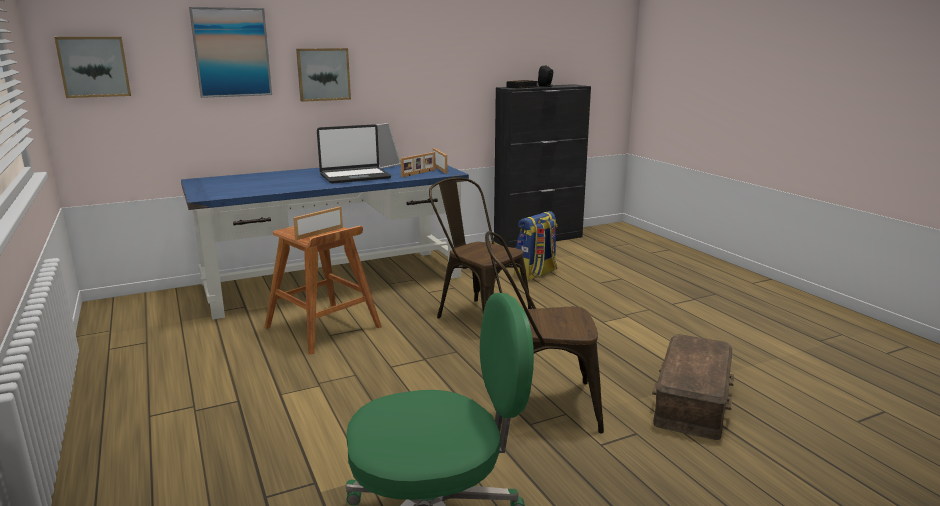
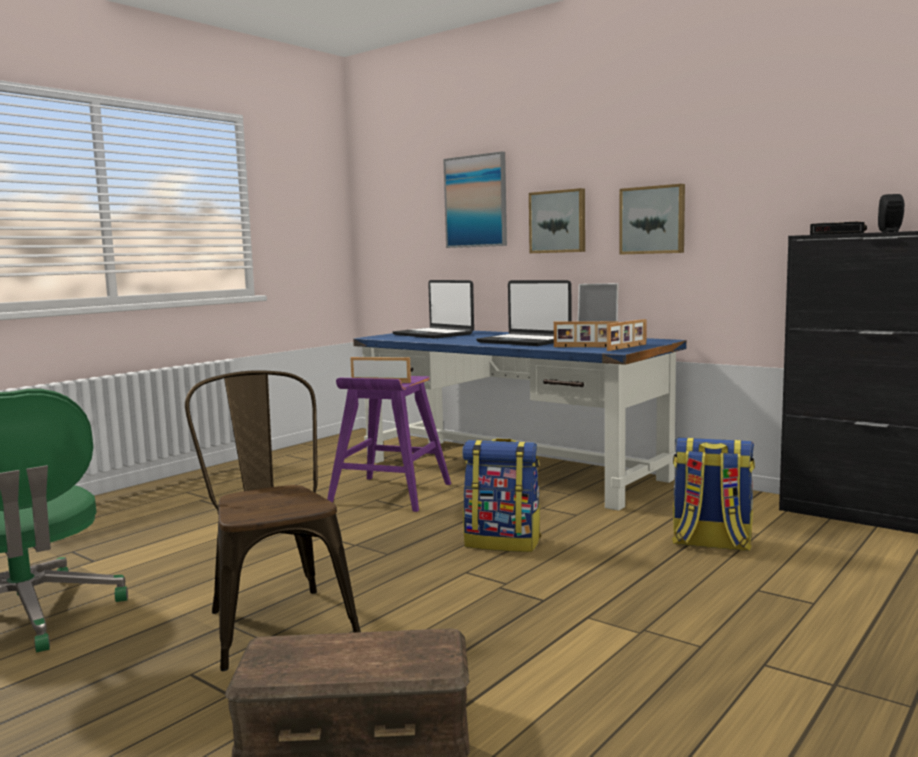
camera: 65 degrees right, 10 degrees down
(94, 67) = (383, 220): picture -> picture (653, 220)
(239, 184) = (433, 334): none -> laptop
(323, 327) = (390, 494): brown stool -> purple stool
(477, 316) = (503, 542): brown chair -> backpack

